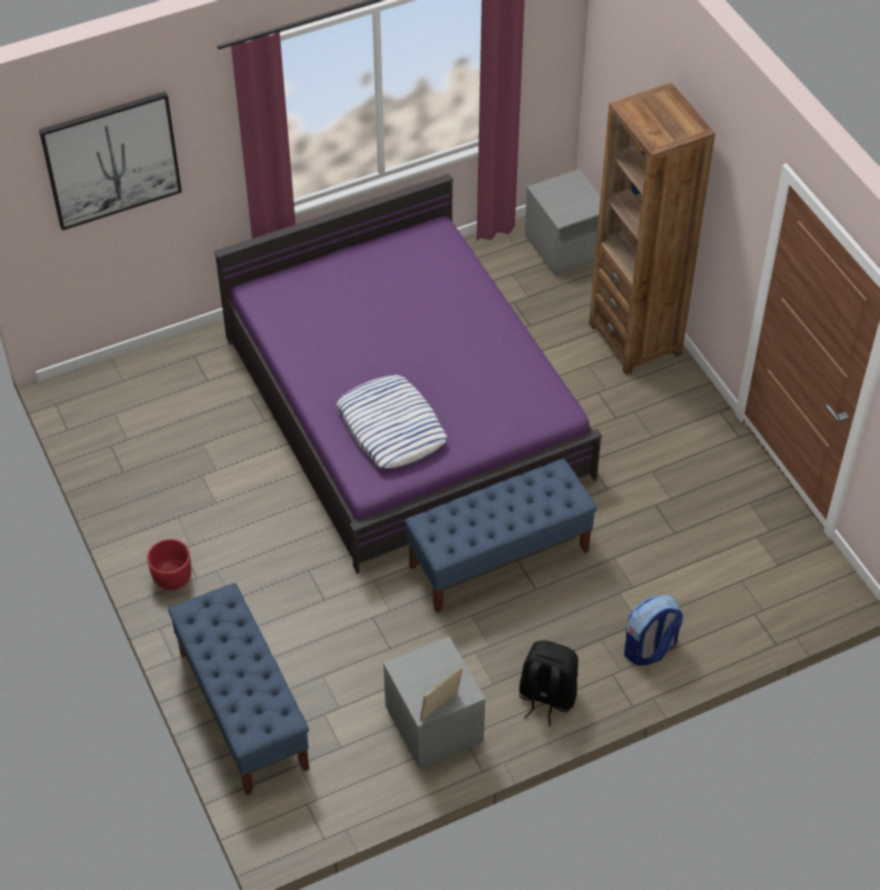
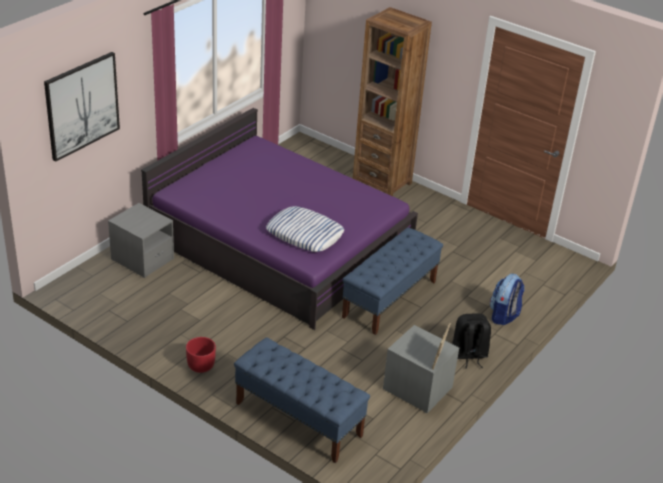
camera: 30 degrees left, 15 degrees down
(565, 247) = (312, 152): grey nightstand -> grey nightstand (142, 259)

